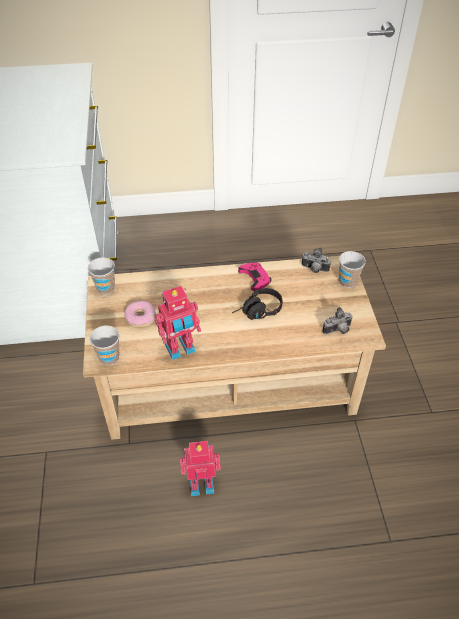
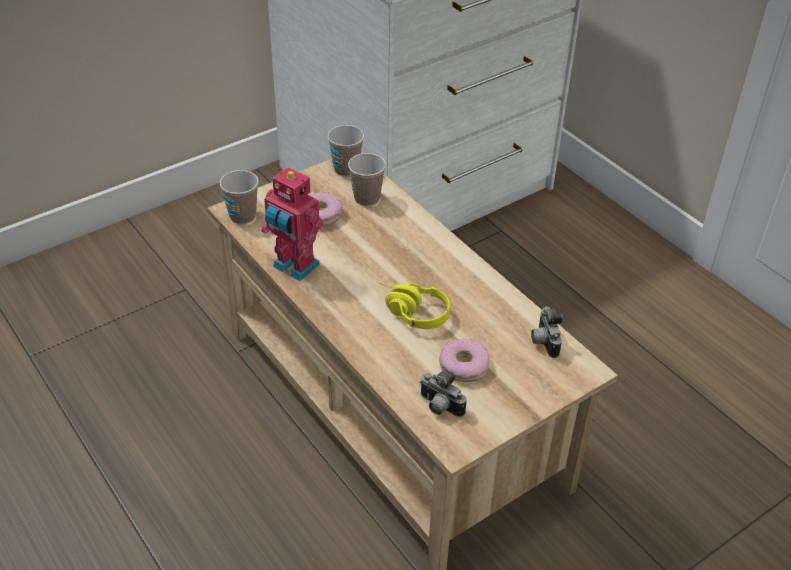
camera: 60 degrees right, 5 degrees down
(201, 483) = (220, 443): toy robot -> none
(255, 278) = (472, 287): pink game controller -> none
(257, 312) = (410, 312): black headphones -> yellow headphones
(313, 307) = (464, 366): none -> donut
(347, 281) = (551, 387): cup -> cup (367, 198)

